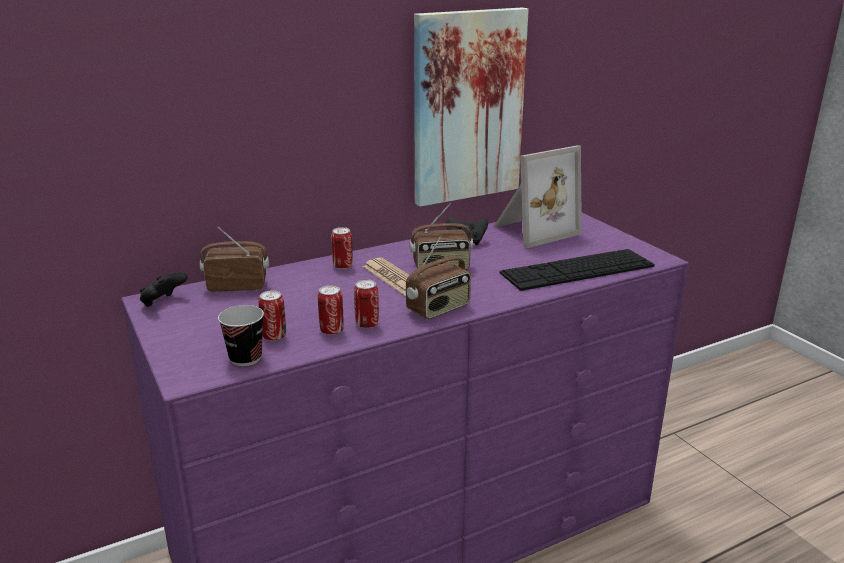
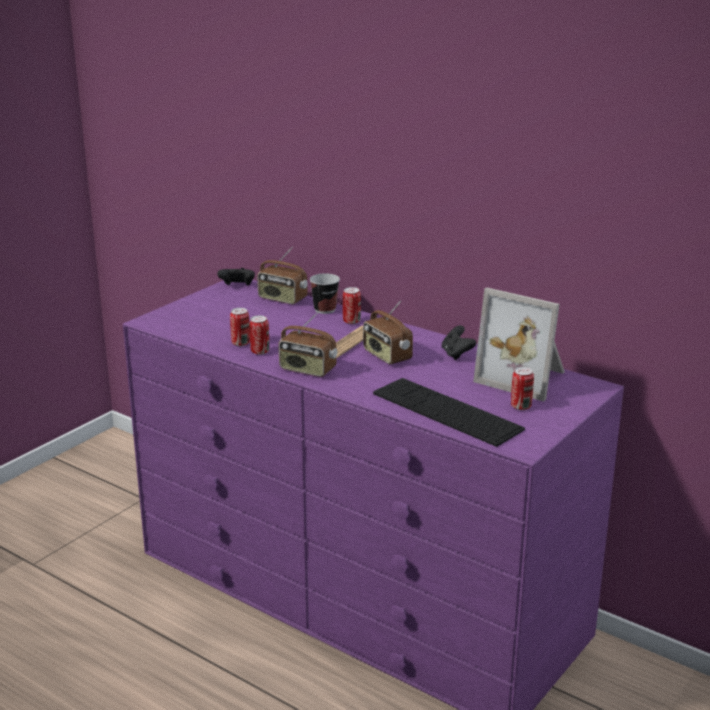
camera: 65 degrees right, 0 degrees up
(237, 286) = (282, 299): radio -> radio turned 150 degrees clockwise
(245, 358) = (183, 329): cup -> cup (325, 309)
(274, 336) = (218, 329): can -> can (521, 406)
(467, 107) = (510, 228): picture -> none

